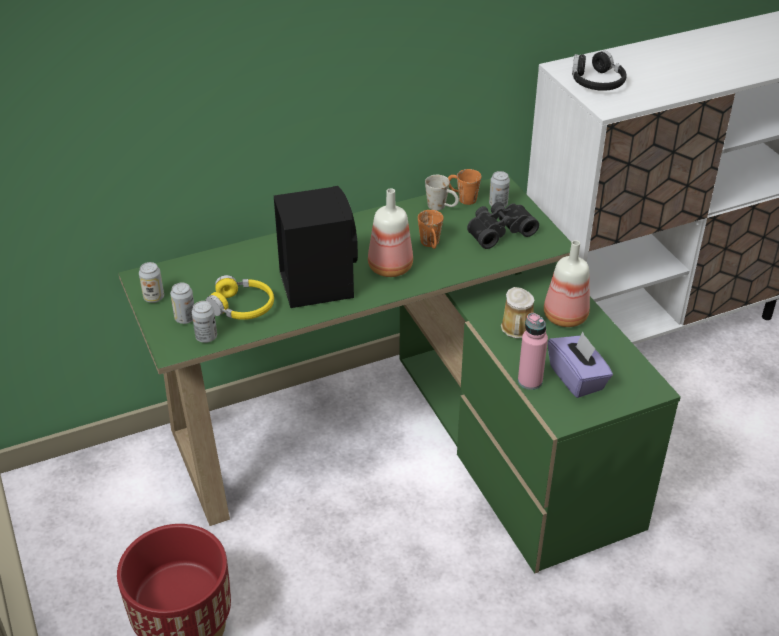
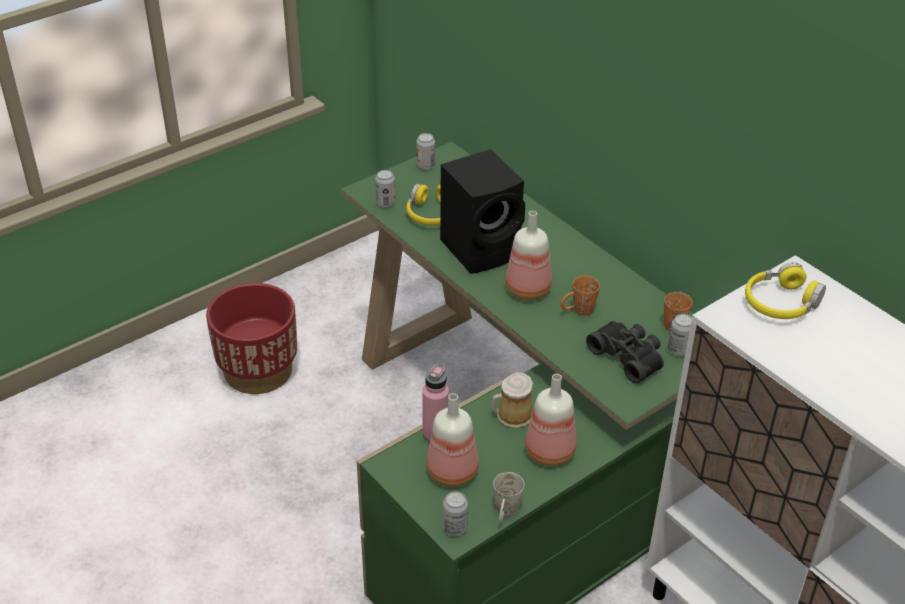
camera: 75 degrees right, 0 degrees up
(185, 318) = (405, 187): can -> can (455, 528)
(442, 207) = (649, 309): white mug -> white mug (505, 514)
(577, 378) = (452, 470): purple tissue box -> bottle
(596, 82) = (780, 303): black headphones -> yellow headphones

